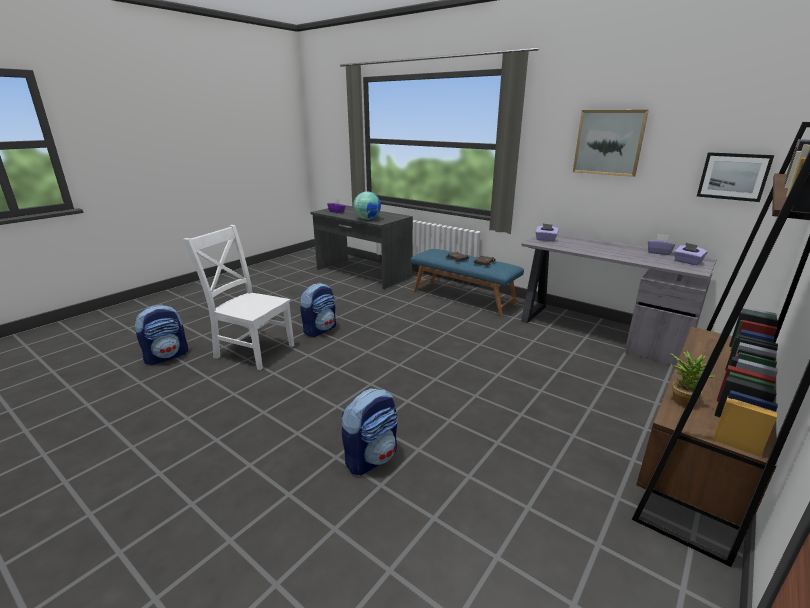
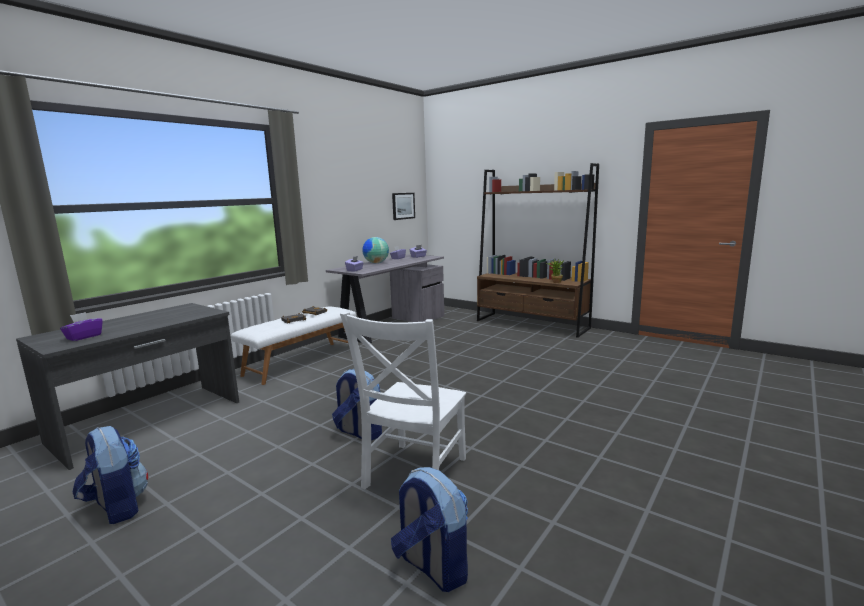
camera: 90 degrees left, 10 degrees down
(367, 219) = (180, 318): globe -> globe (376, 263)
(371, 457) = (575, 389): backpack -> backpack (117, 507)
(463, 298) = (301, 361): blue bench -> white bench
(609, 142) = (348, 190): picture -> none

